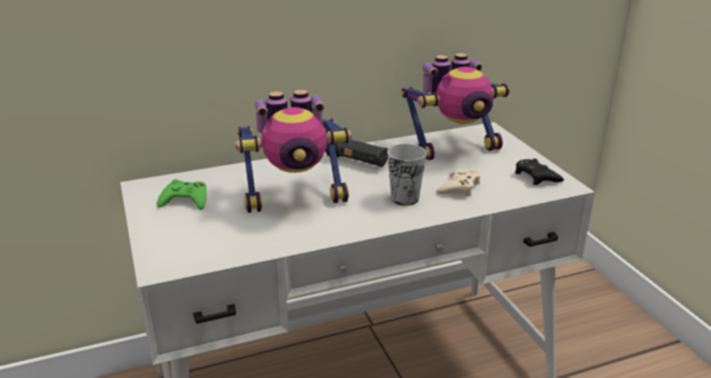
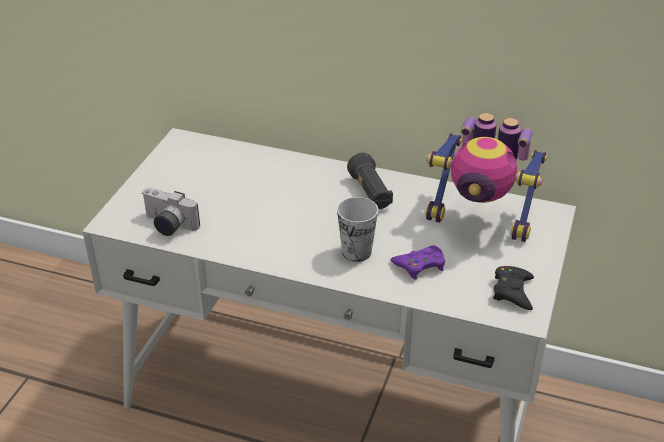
camera: 40 degrees right, 10 degrees up
(185, 200) = (193, 168): green game controller -> none
(222, 247) = (167, 226): none -> camera
(295, 198) = (271, 207): toy robot -> none
(459, 187) = (420, 265): beige game controller -> purple game controller

